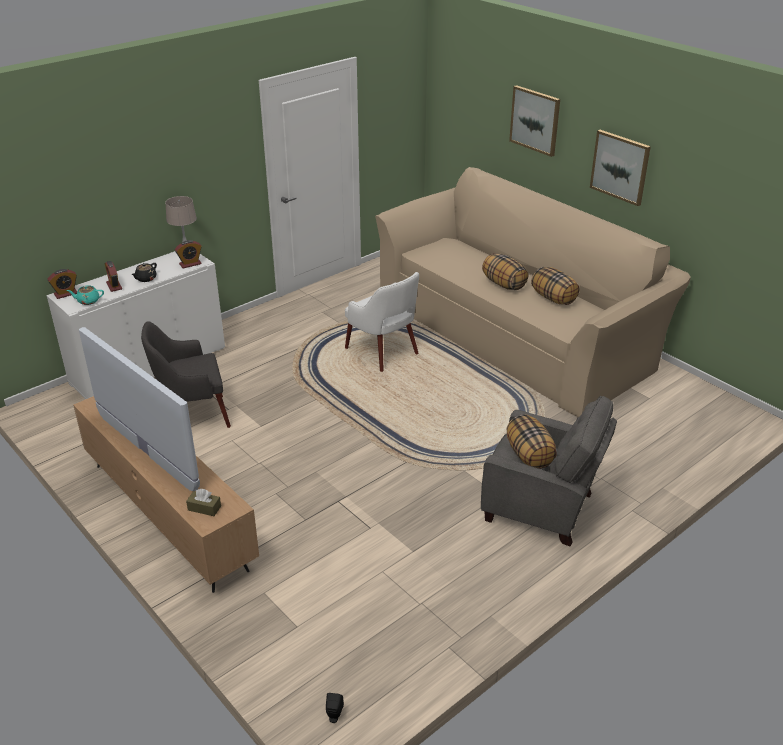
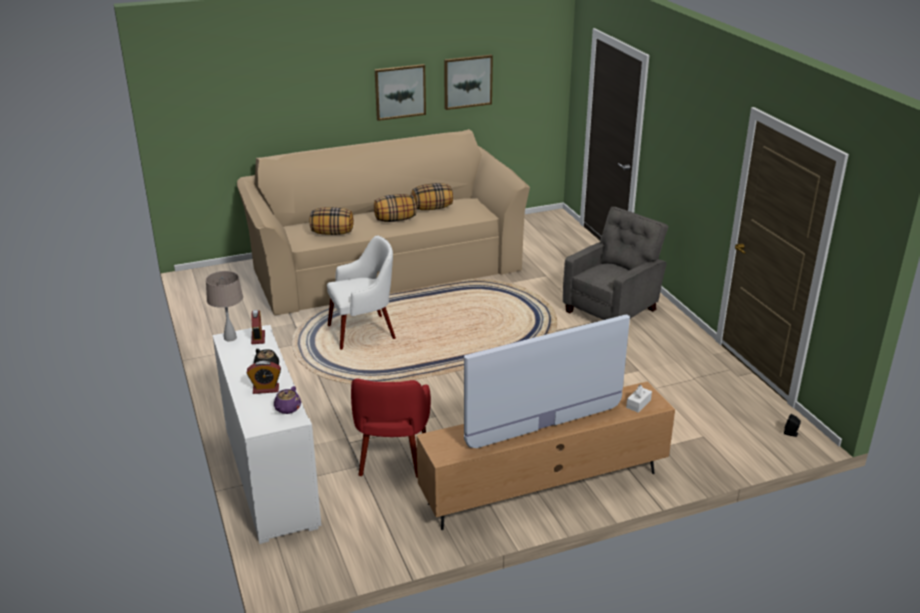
camera: 70 degrees left, 5 degrees down
(66, 294) = (255, 423): alarm clock -> none
(88, 301) = (287, 409): turquoise teapot -> purple teapot
(193, 416) = (392, 456): grey armchair -> red armchair
(204, 508) = (638, 404): brown tissue box -> white tissue box
(529, 455) = (609, 272): pillow -> pillow (332, 233)
(535, 120) = (304, 88): picture -> picture (467, 81)

